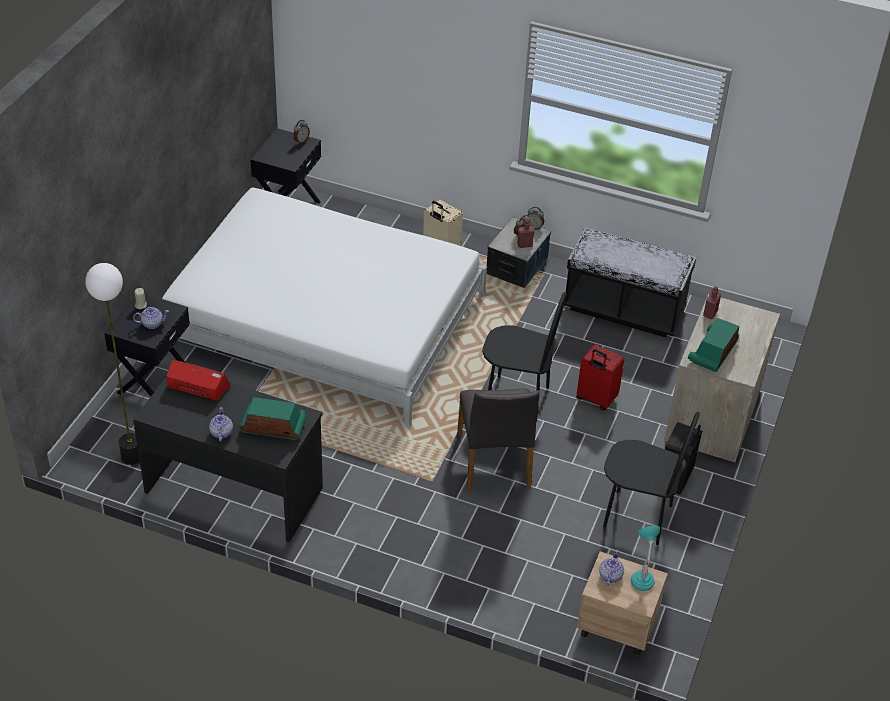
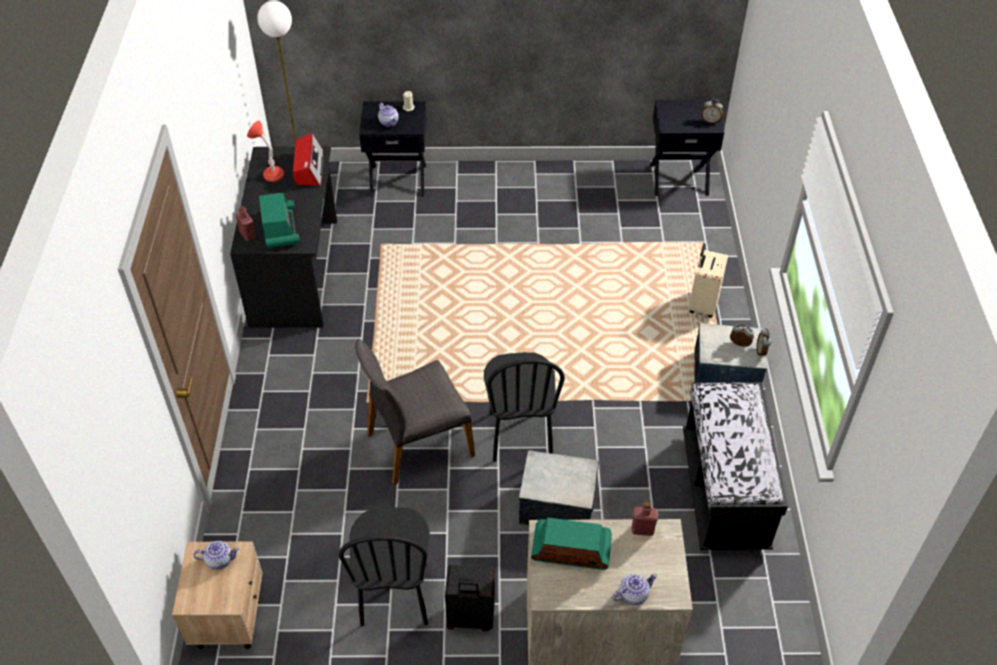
camera: 70 degrees right, 5 degrees up
(184, 416) = (270, 172): none -> red table lamp
(221, 432) = (259, 200): teapot -> teapot (633, 594)
(324, 320) = (542, 255): white bed -> none
(524, 245) = (724, 352): red bottle -> red bottle (248, 235)
(595, 399) = (557, 505): red suitcase -> storage box
(642, 576) = (228, 590): turquoise table lamp -> none

